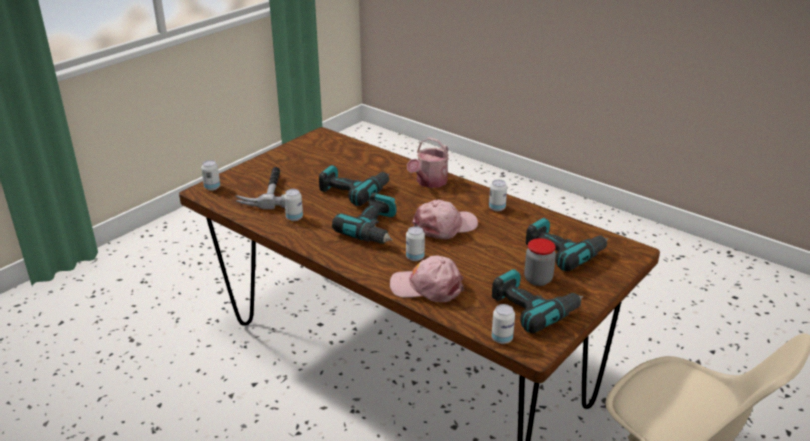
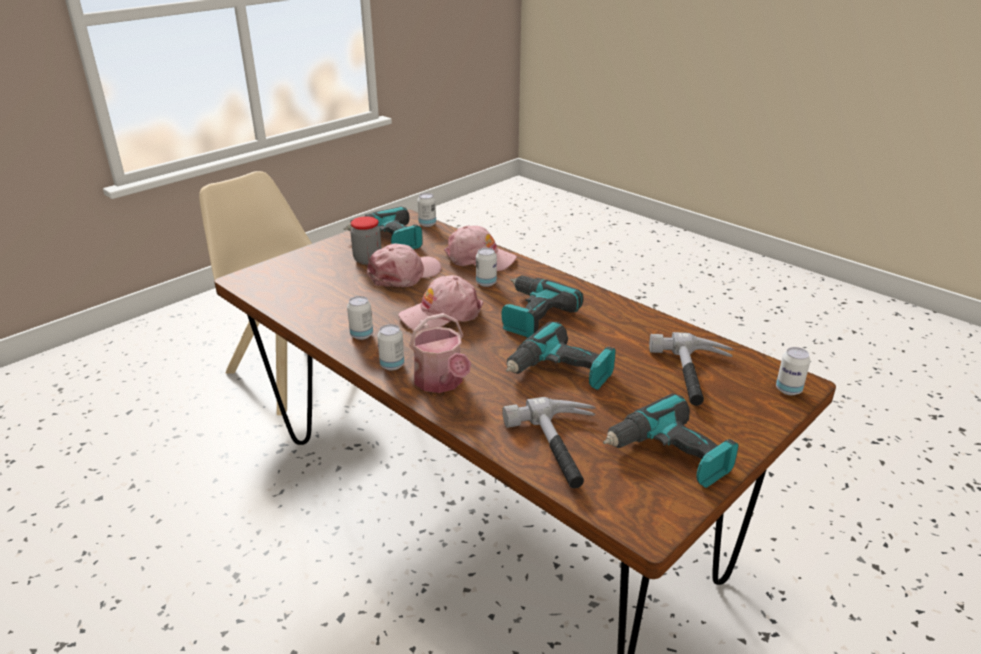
camera: 175 degrees left, 0 degrees up
(294, 218) = (637, 334): can -> can (392, 365)
(355, 157) = (563, 448): none -> hammer
(429, 182) = (441, 382): watering can -> watering can turned 120 degrees clockwise
(492, 263) = (404, 274): none -> pink cap
(564, 251) = (319, 282): power drill -> power drill (670, 456)

